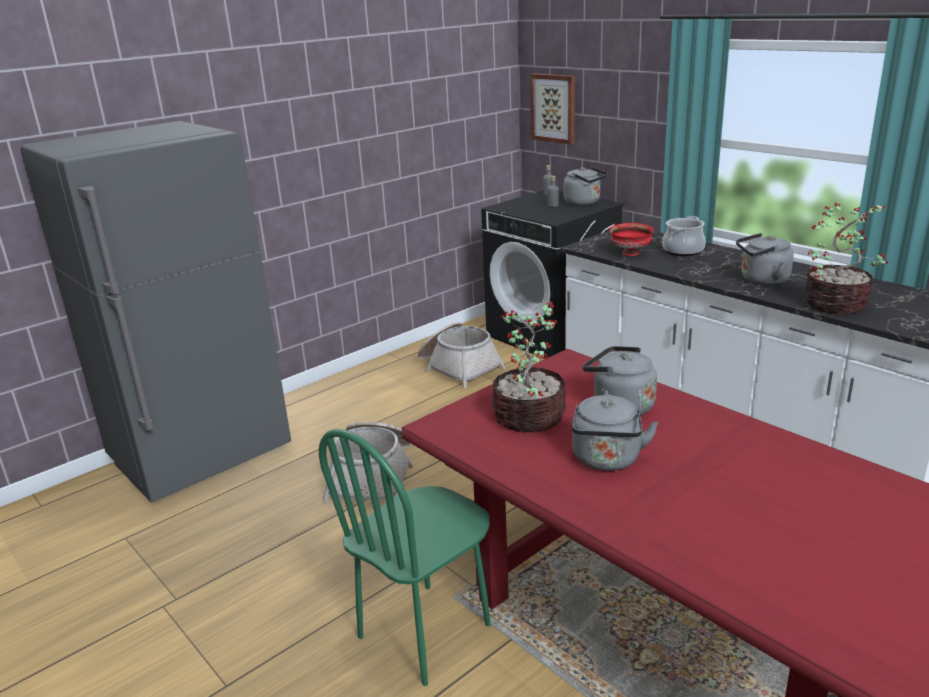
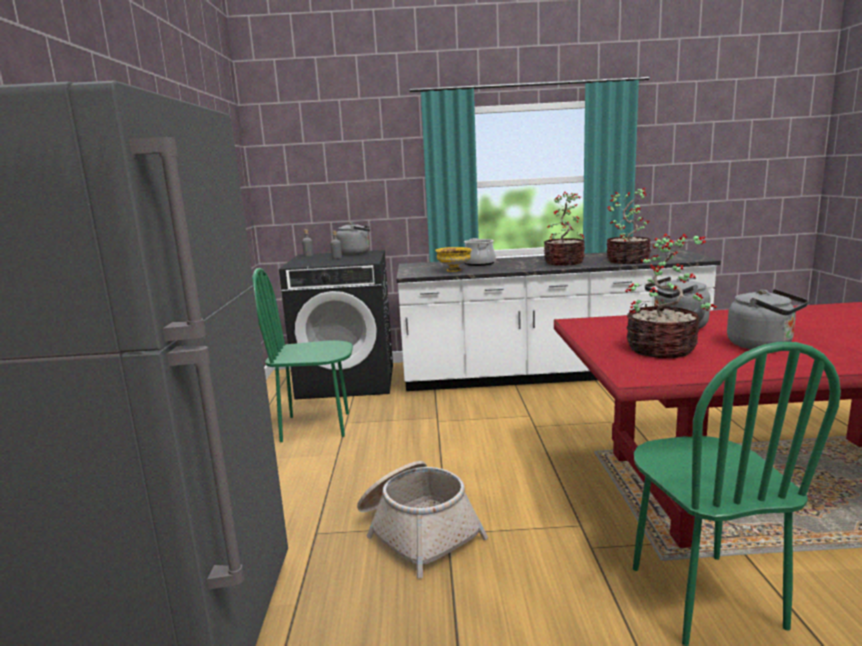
camera: 50 degrees left, 10 degrees down
(458, 367) = (316, 426): basket -> green chair
(554, 108) = (294, 180): picture -> none
(631, 253) = (454, 270): red bowl -> yellow bowl
(761, 280) = (564, 262): grey kettle -> potted plant

